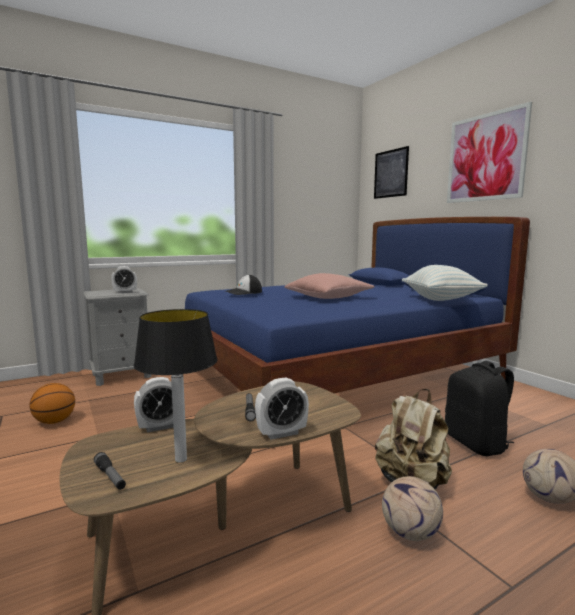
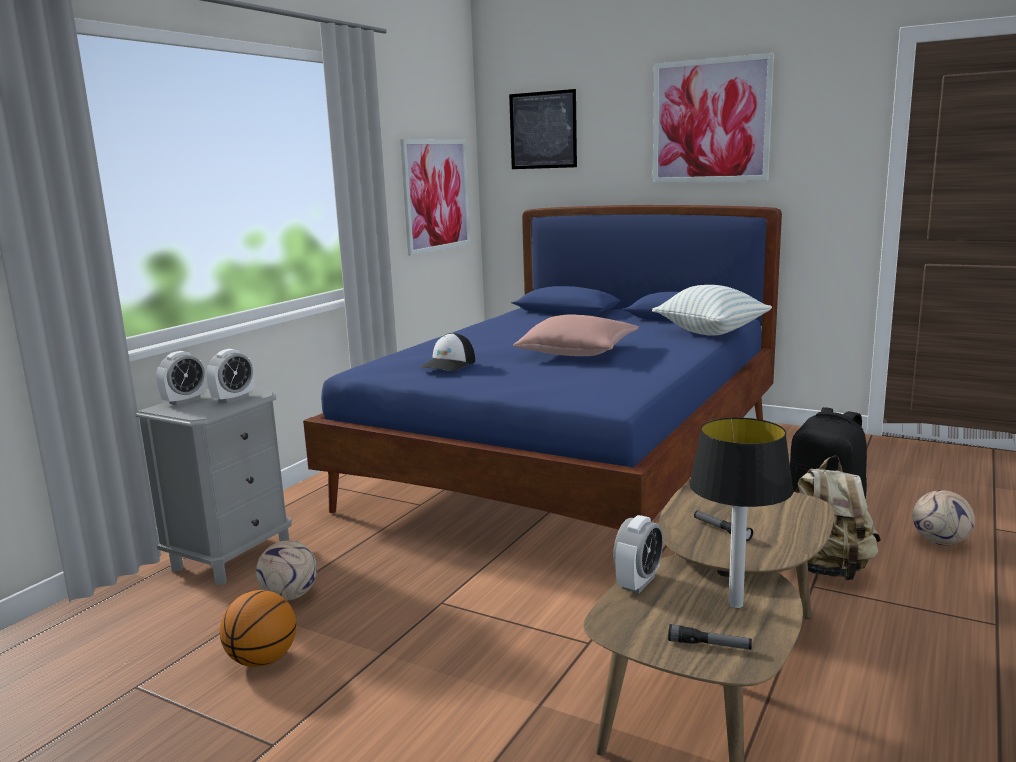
camera: 30 degrees left, 5 degrees up
(281, 433) = (801, 542): alarm clock -> alarm clock (185, 401)
(321, 211) = (436, 195): none -> picture
(409, 532) = (881, 614): football -> football (289, 596)

